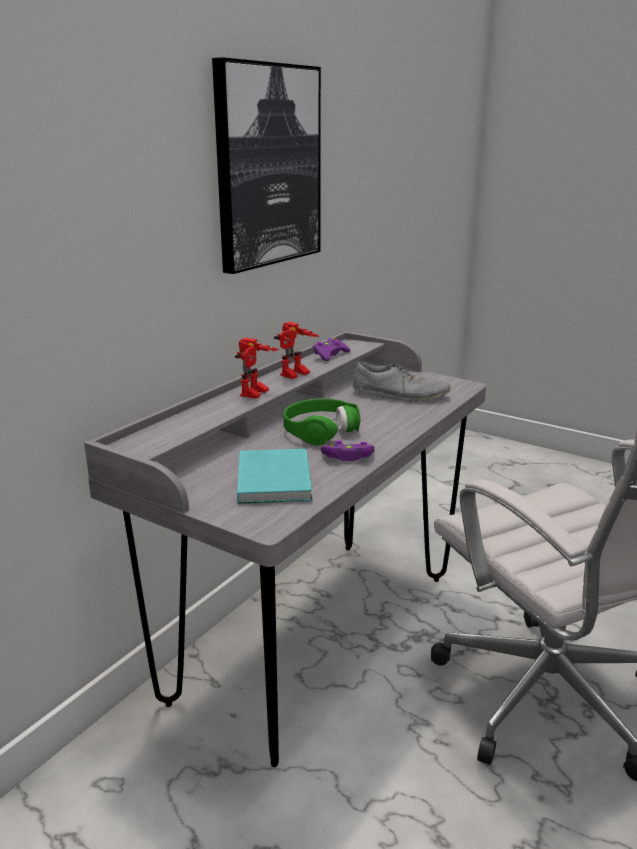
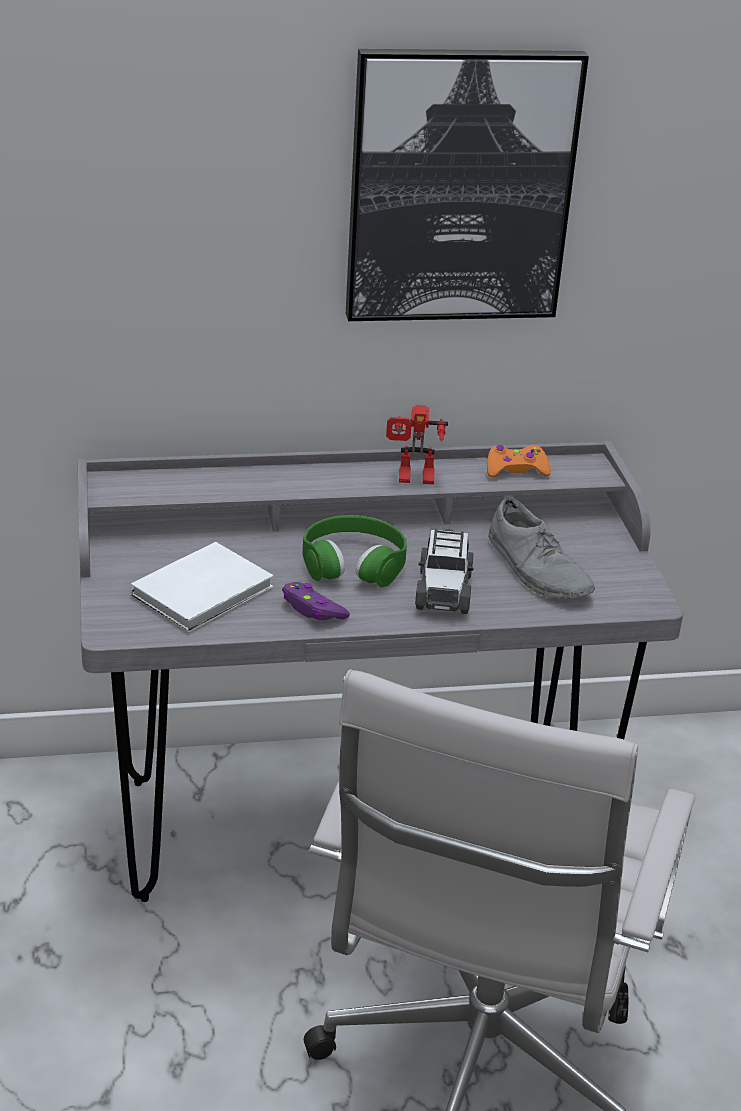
camera: 45 degrees right, 10 degrees up
(257, 394) = (323, 483): toy robot -> none
(275, 478) = (206, 591): turquoise book -> white book
(330, 355) = (516, 469): purple game controller -> orange game controller
(384, 419) = (443, 590): none -> toy car

